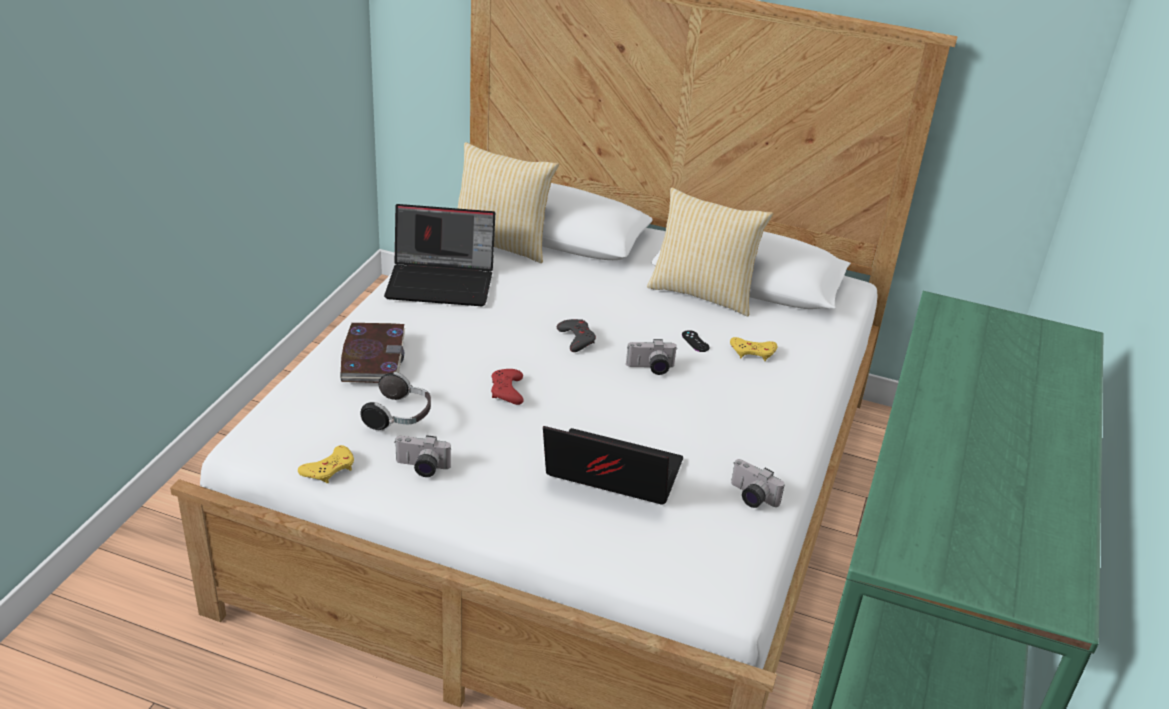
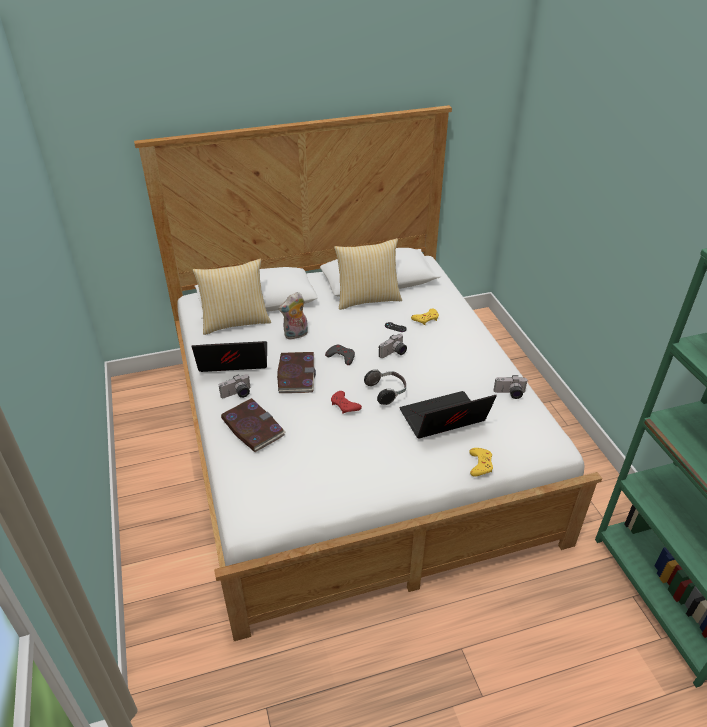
camera: 35 degrees left, 5 degrees up
(329, 469) = (310, 506): yellow game controller -> yellow game controller (480, 464)
(399, 417) = (311, 453): headphones -> headphones (387, 392)
(421, 468) = (355, 474): camera -> camera (237, 394)
(442, 282) = (232, 362): laptop -> laptop turned 150 degrees counterclockwise
(495, 330) = (296, 374): none -> book
(554, 290) = (296, 335): none -> plush toy

